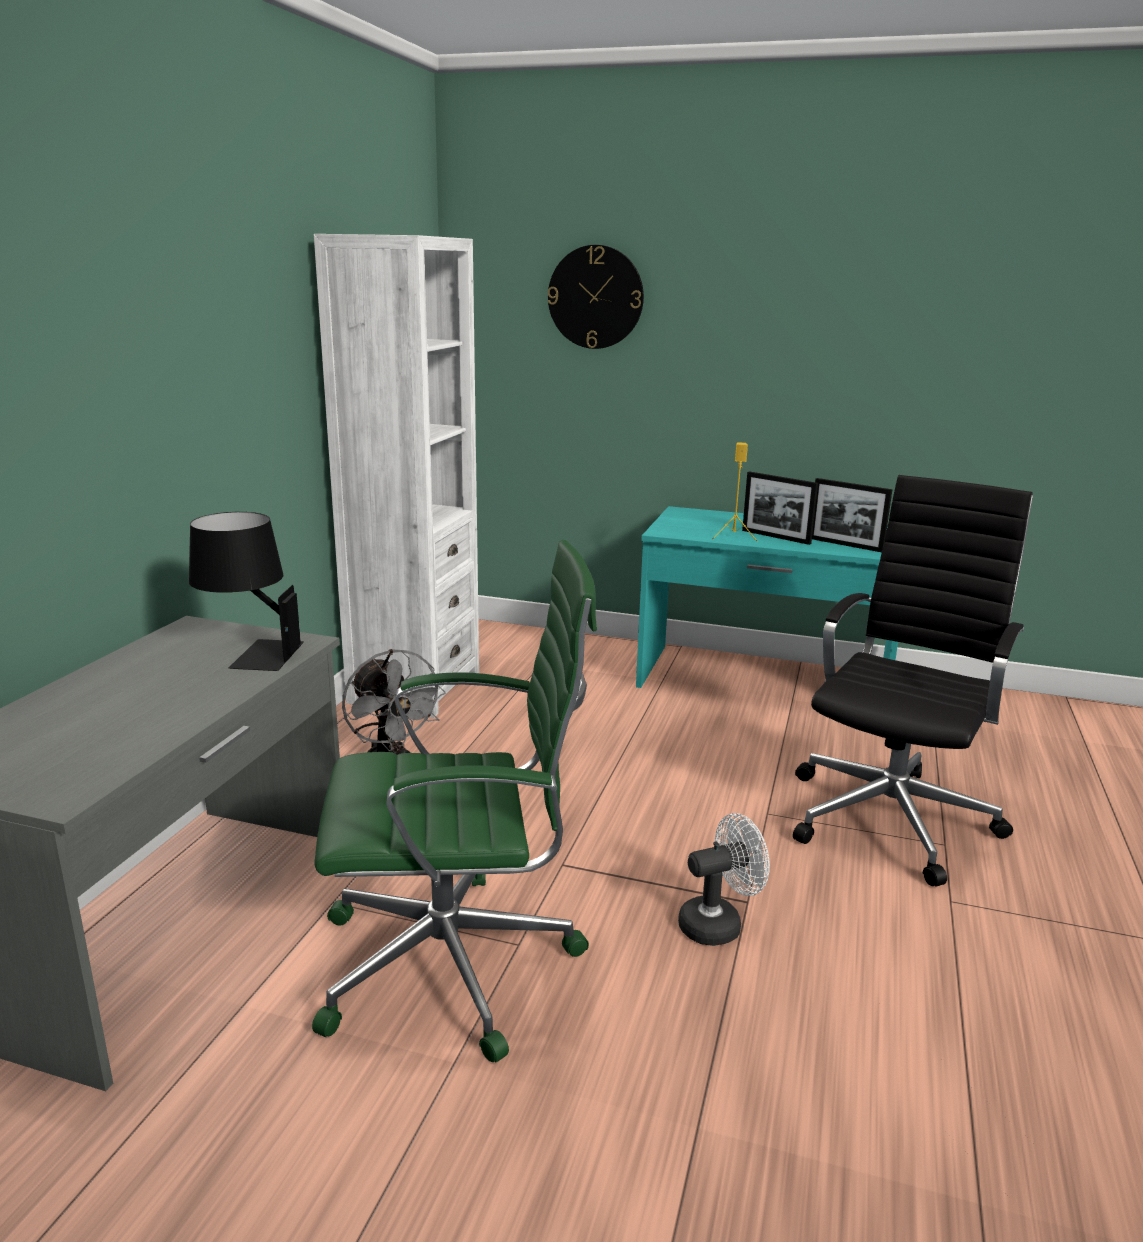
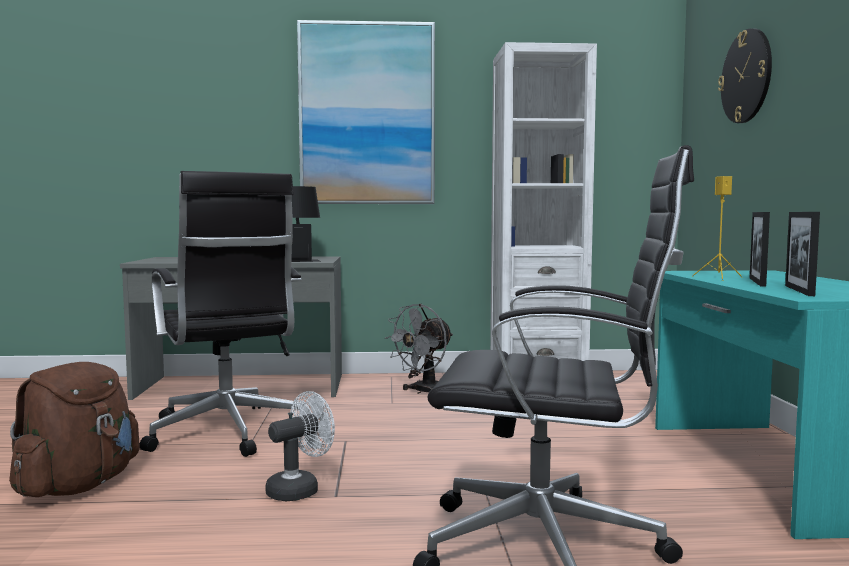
camera: 70 degrees right, 15 degrees down
(183, 339) = (367, 114): none -> picture
(456, 963) = (228, 433): green office chair -> black office chair
(627, 1139) = (78, 486): none -> brown backpack
(718, 924) = (299, 489): white fan -> white fan turned 90 degrees counterclockwise

